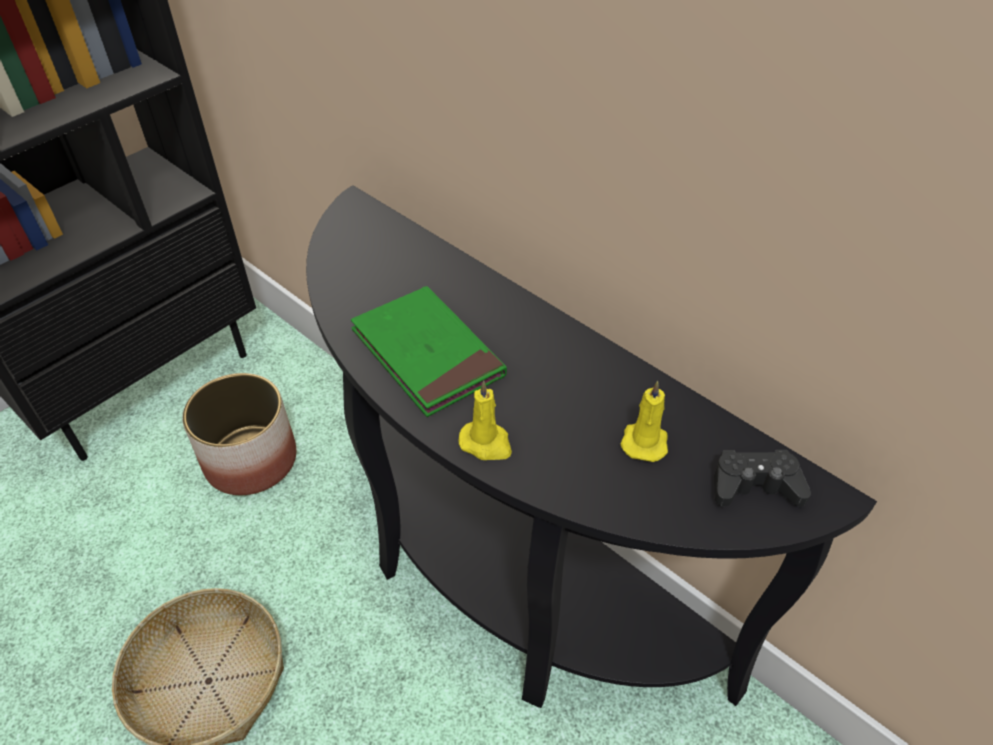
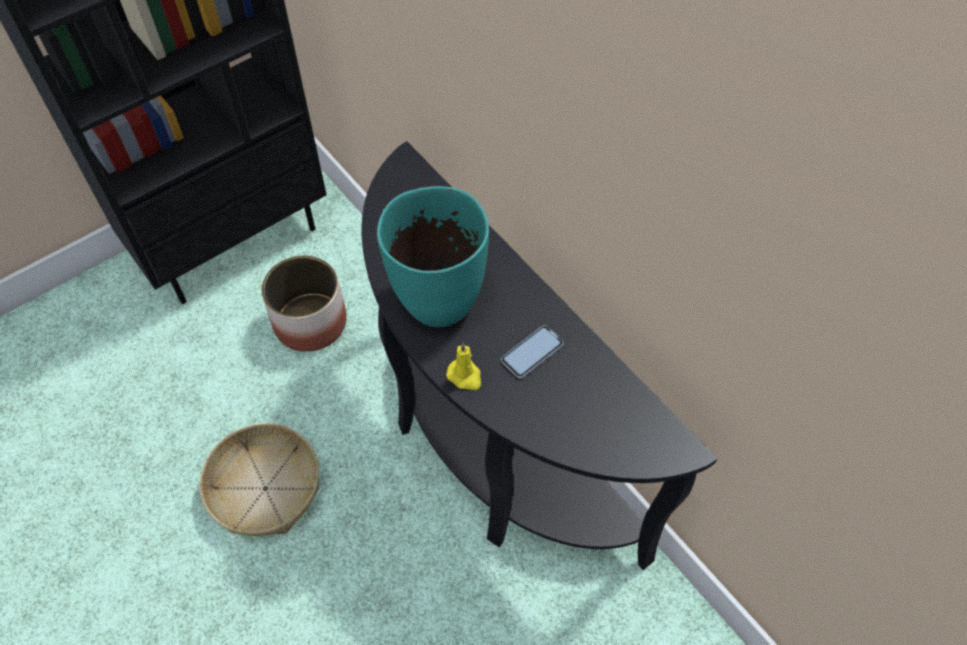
camera: 10 degrees right, 10 degrees up
(427, 354) = (437, 301): green book -> turquoise vase
(574, 400) = (532, 352): none -> phone
(644, 440) = (572, 390): yellow candle -> none
(755, 485) = (638, 434): black game controller -> none

